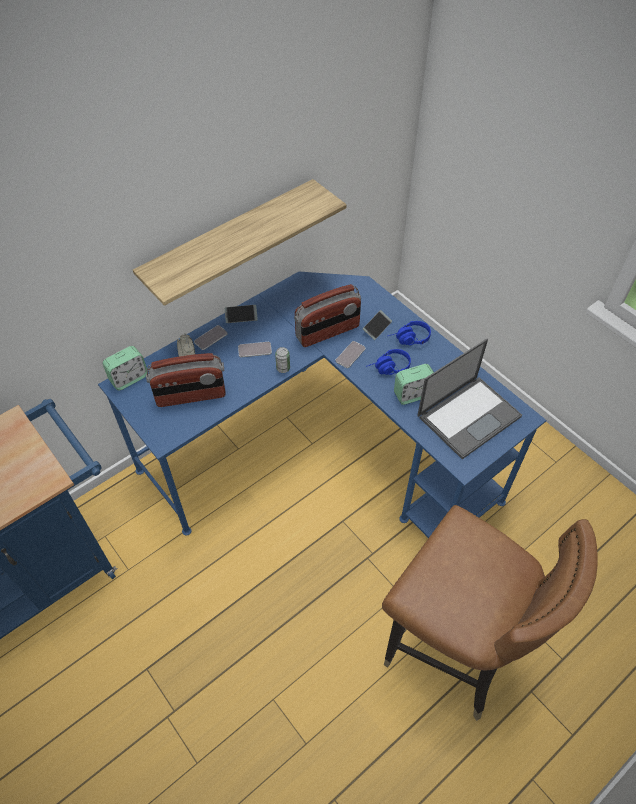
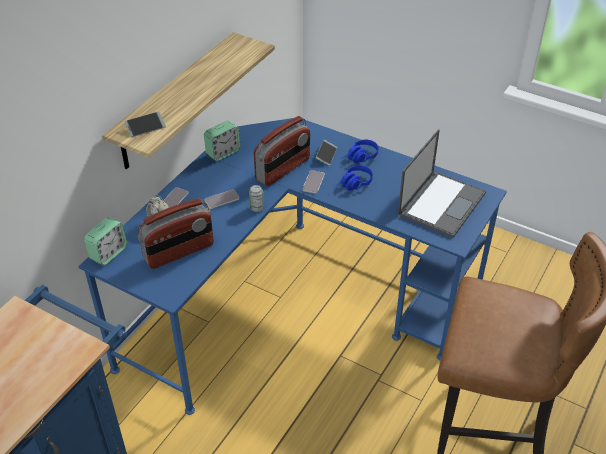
camera: 20 degrees left, 10 degrees down
(241, 316) = (194, 175): phone -> phone (145, 127)
(412, 394) = (385, 199): alarm clock -> alarm clock (223, 152)

